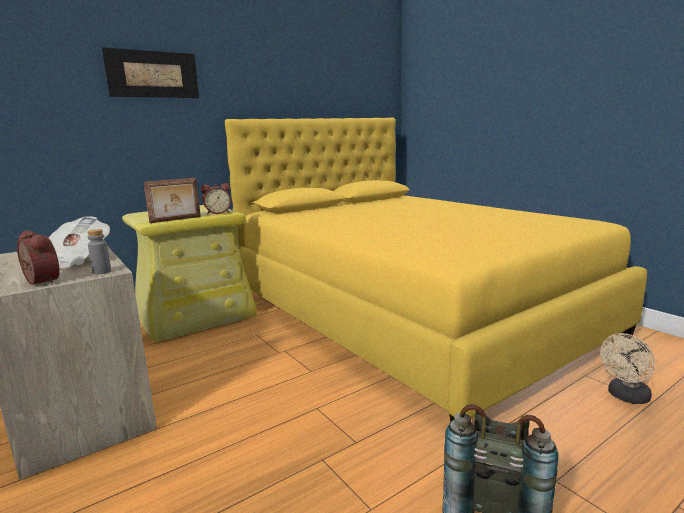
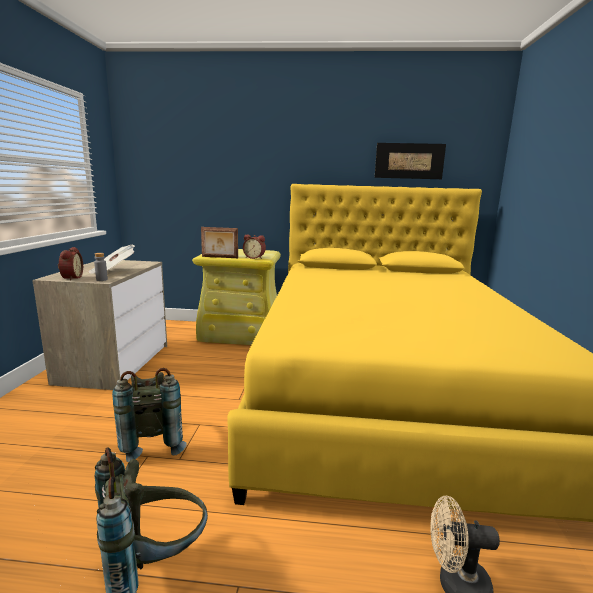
camera: 40 degrees right, 0 degrees up
(153, 74) = (245, 148): picture -> picture (409, 161)
(303, 446) = (153, 442): none -> grey backpack

